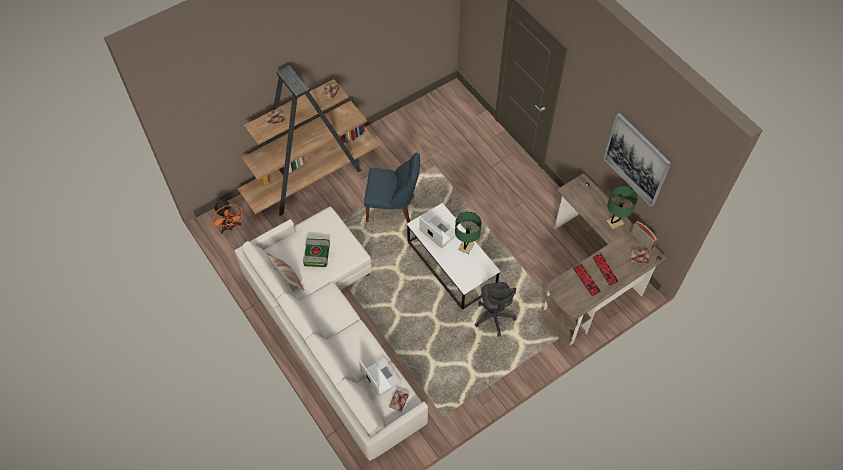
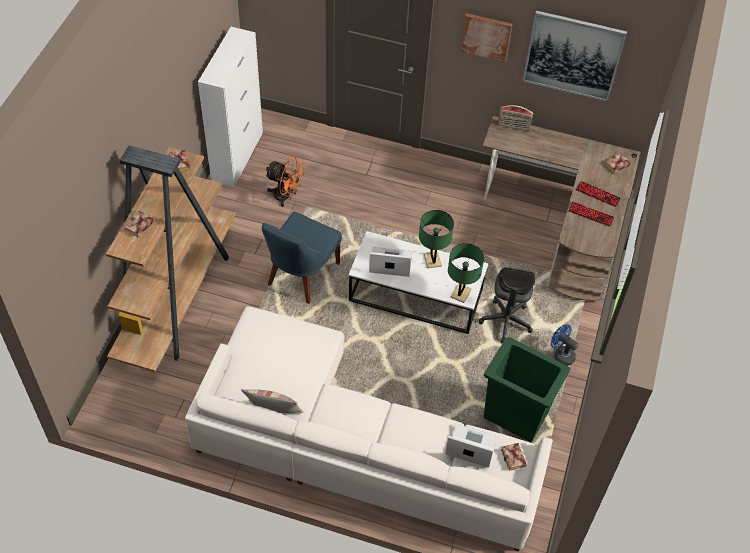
camera: 40 degrees left, 5 degrees down
(230, 227) = (126, 410): orange fan -> orange fan (286, 196)
(317, 255) = (283, 365): book -> none
(393, 208) = (301, 276): blue chair -> blue chair turned 150 degrees clockwise
(421, 108) = (237, 156): none -> white cabinet
(445, 379) = (515, 414): none -> green trash can
(494, 317) = (506, 321): grey office chair -> grey office chair turned 60 degrees clockwise
(510, 362) = (561, 354): none -> blue fan
(588, 113) = (486, 36): none -> picture
(614, 222) = (565, 145): green table lamp -> green table lamp (461, 293)
(641, 240) = (604, 148): radio -> radio (513, 126)

